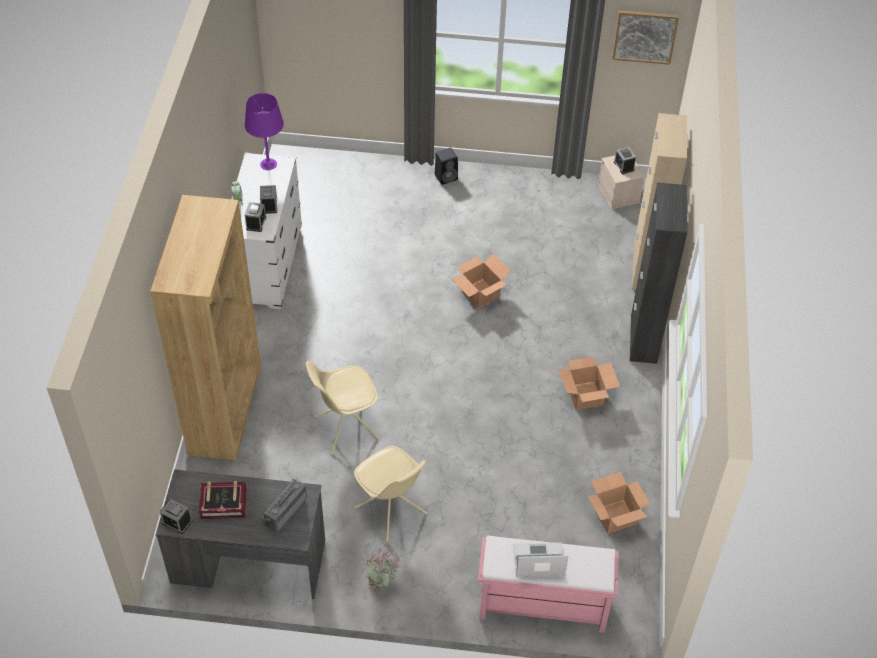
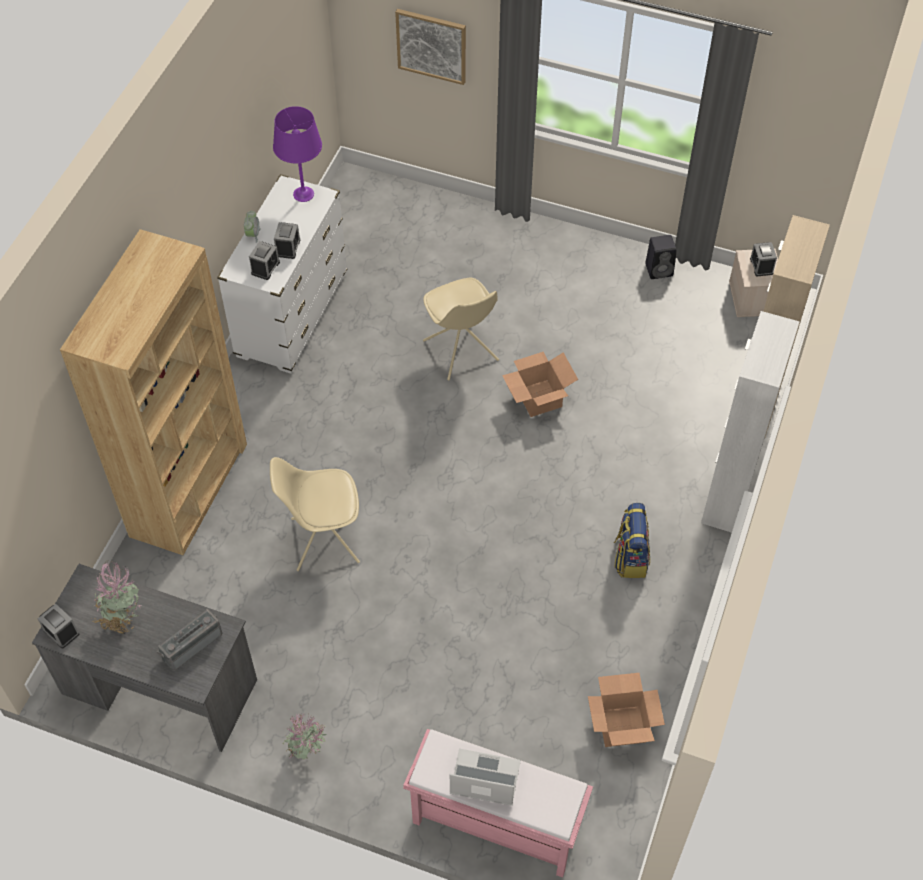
camera: 15 degrees right, 5 degrees up
(223, 503) = (122, 619): book -> potted plant
(391, 512) = (346, 660): beige chair -> beige chair (461, 351)
(446, 177) = (541, 239): black speaker -> black speaker (660, 270)
(584, 395) = (630, 557): cardboard box -> backpack
(643, 339) = (727, 497): black cabinet -> white cabinet
(645, 36) = (806, 107): picture -> picture (431, 45)

